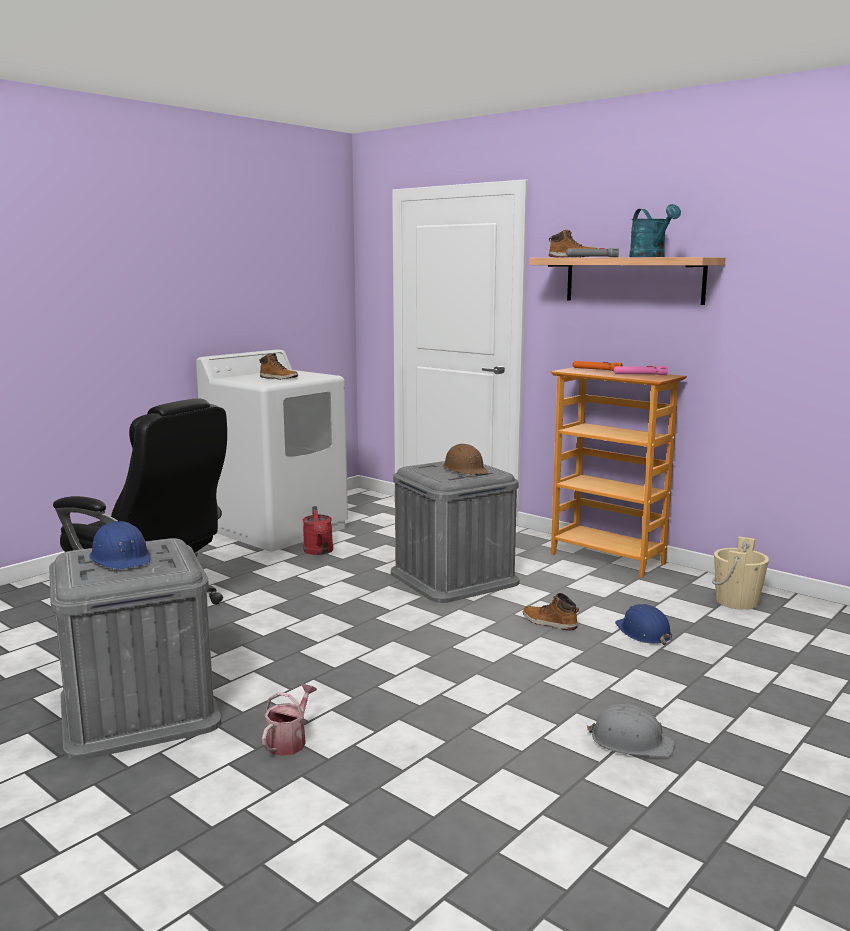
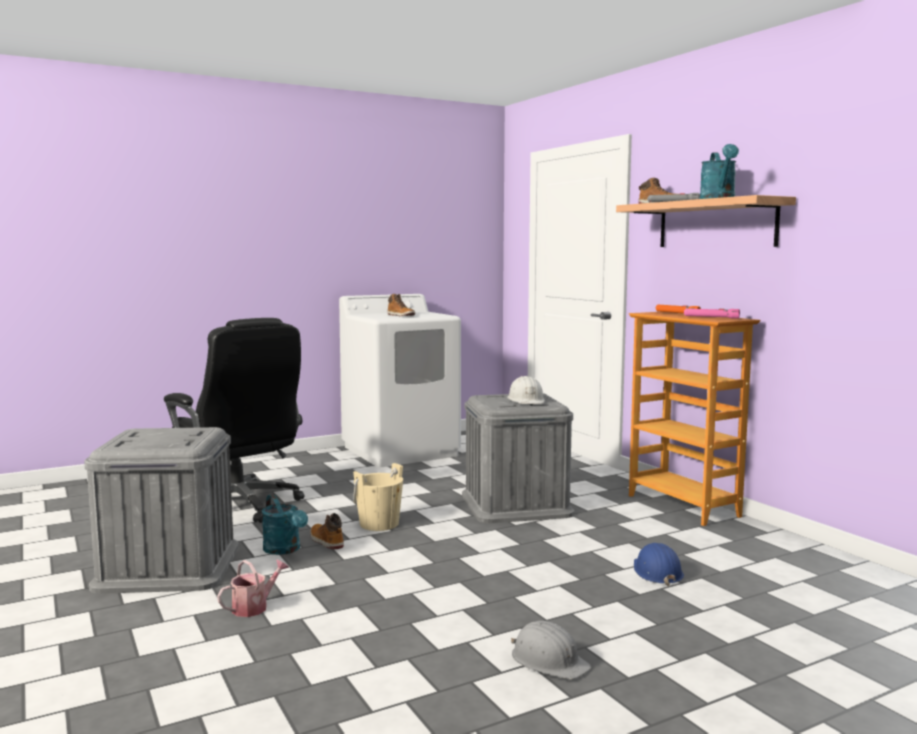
camera: 20 degrees right, 5 degrees down
(121, 558) = (160, 435): blue hard hat -> none
(259, 667) = (285, 550): none -> turquoise watering can
(319, 552) = (417, 471): red watering can -> none
(465, 469) = (526, 400): brown hard hat -> white hard hat
(549, 623) = (569, 551): boot -> boot (326, 541)
(737, 601) = (788, 559): beige bucket -> beige bucket (379, 524)

